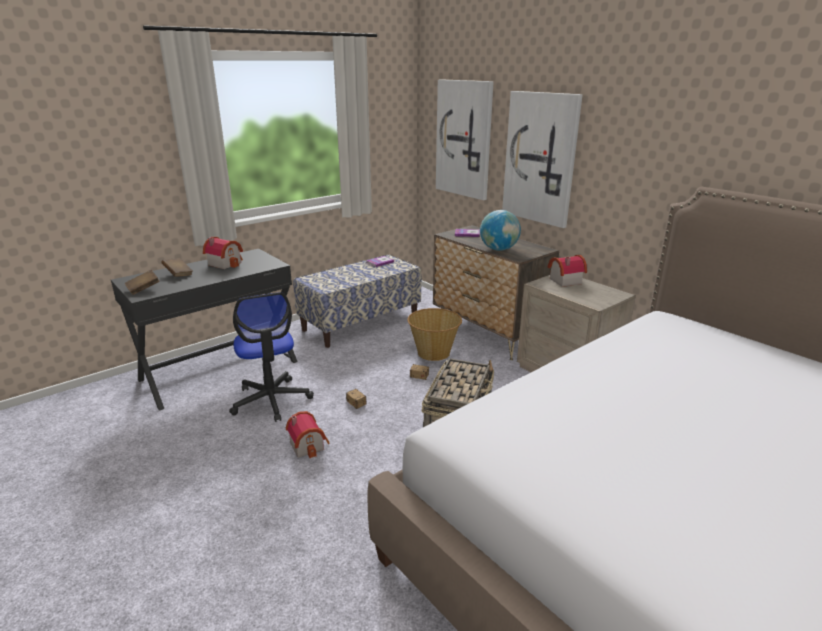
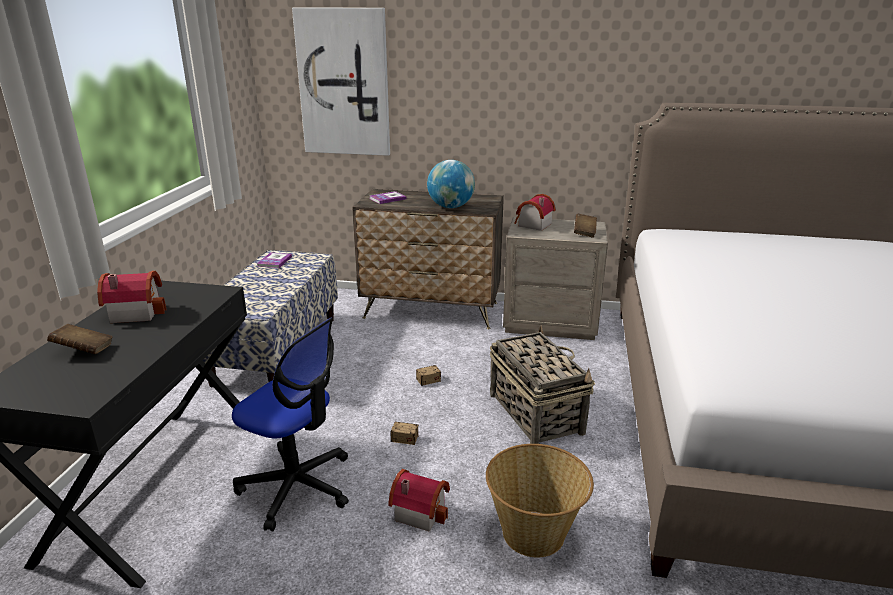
camera: 40 degrees left, 0 degrees up
(143, 289) = (66, 392): brown book -> brown book (584, 233)
(434, 353) = (409, 351): basket -> basket (534, 534)
(540, 158) = (464, 95): picture -> none

